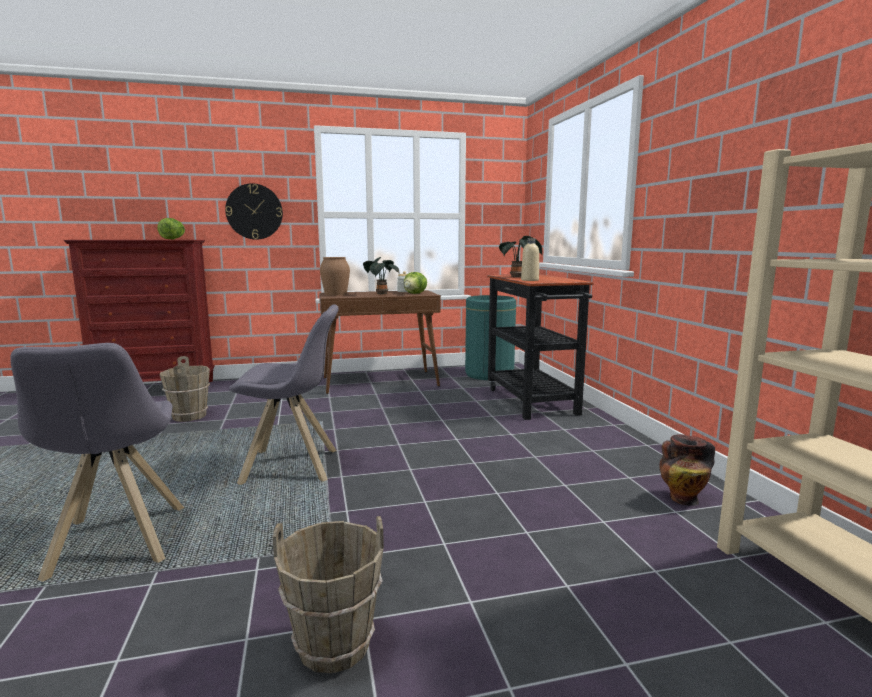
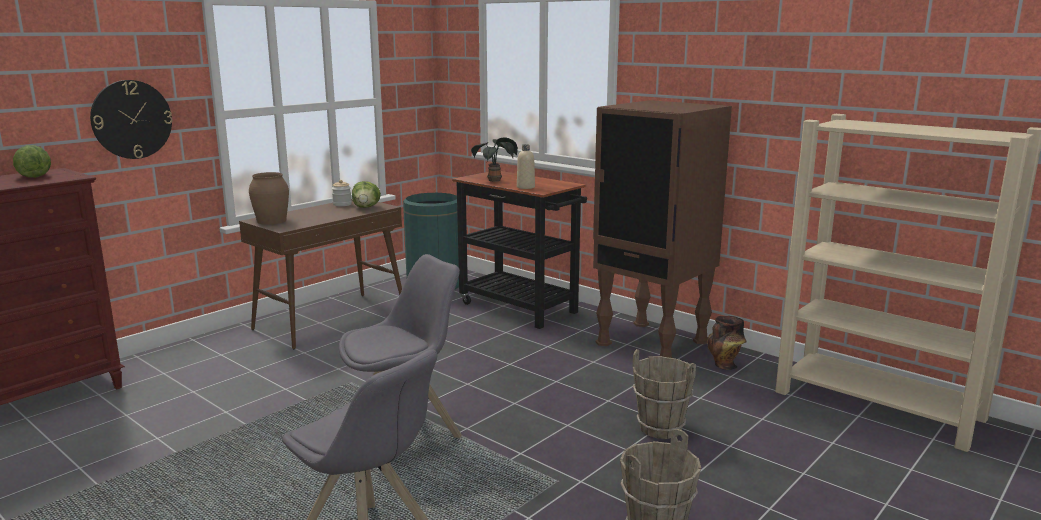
camera: 35 degrees left, 5 degrees up
(190, 416) = (170, 421): brown bucket -> brown bucket (660, 428)
(380, 293) = (326, 213): potted plant -> none
(622, 456) = (652, 343): none -> brown cabinet

